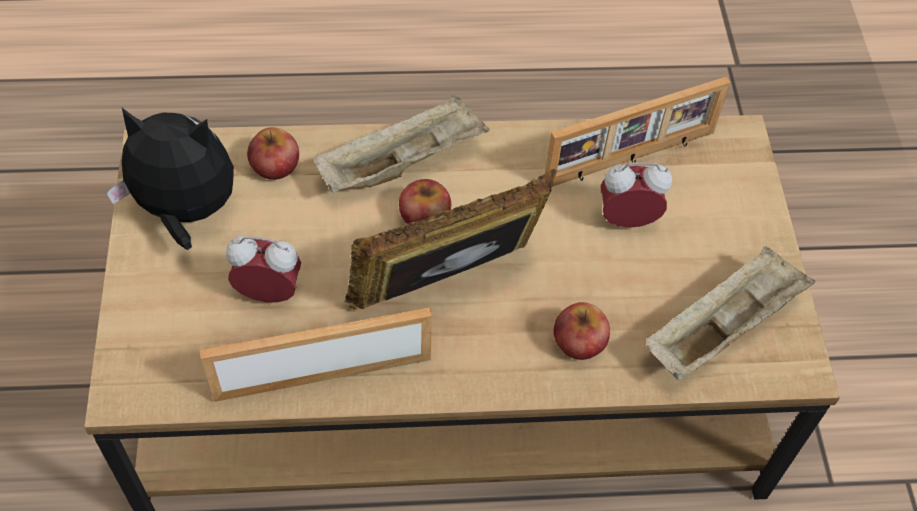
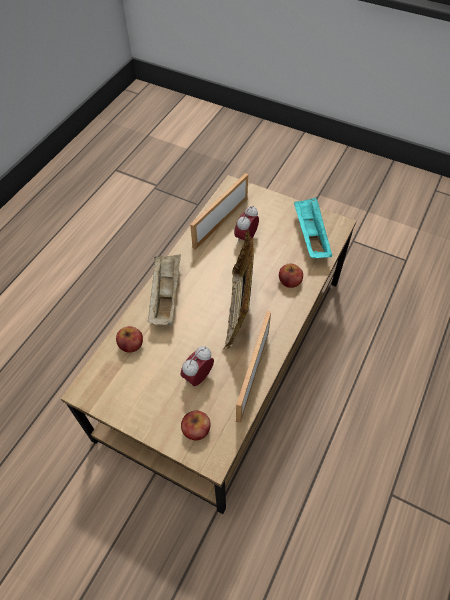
camera: 55 degrees left, 0 degrees up
(185, 212) = (130, 392): plush toy -> none
(424, 216) = (198, 301): apple -> apple (196, 429)
(631, 159) = (219, 222): picture frame -> picture frame turned 150 degrees counterclockwise
(722, 327) = (310, 236): beige tray -> turquoise tray

